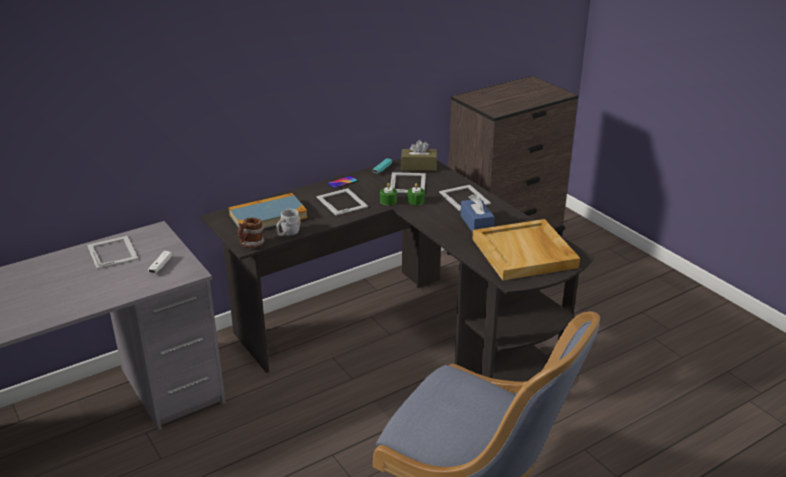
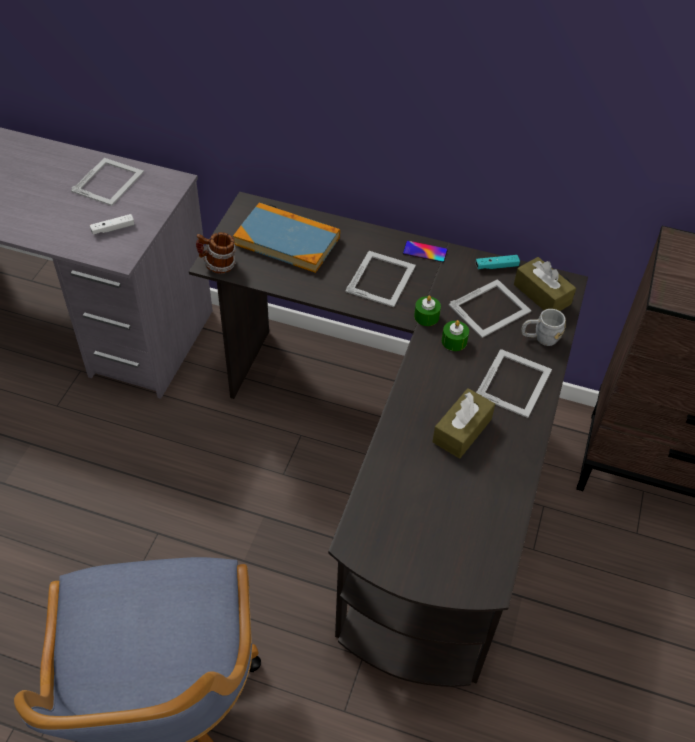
camera: 50 degrees right, 20 degrees up
(287, 233) = (268, 277): grey mug -> grey mug (540, 338)
(476, 223) = (462, 430): blue tissue box -> brown tissue box
(525, 253) = (438, 522): beige tray -> none

